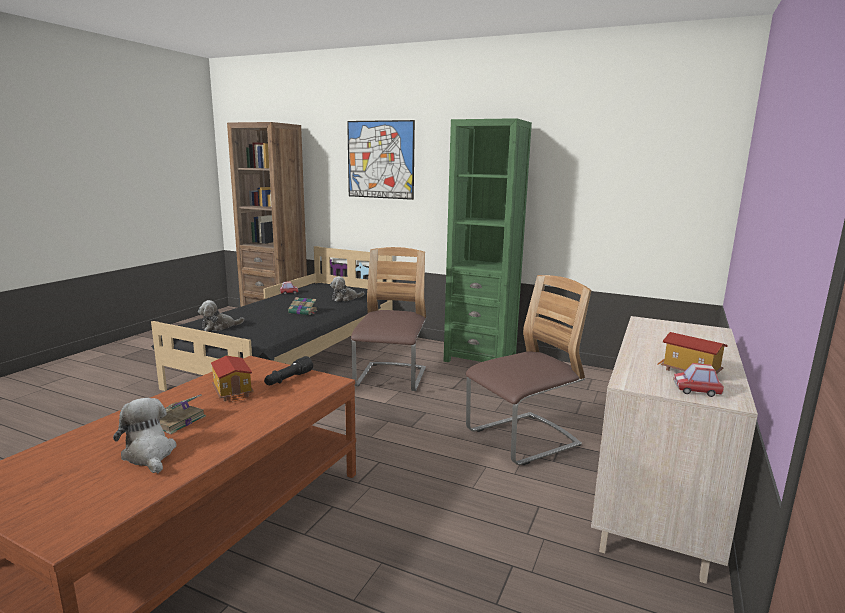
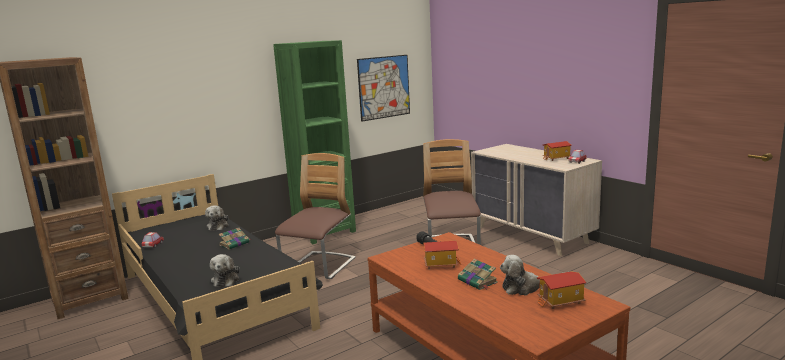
camera: 60 degrees left, 0 degrees up
(91, 490) = (560, 302): none -> toy house
(380, 159) = (184, 85): picture -> picture (384, 87)
(391, 378) = (319, 267): chair -> chair turned 75 degrees clockwise

